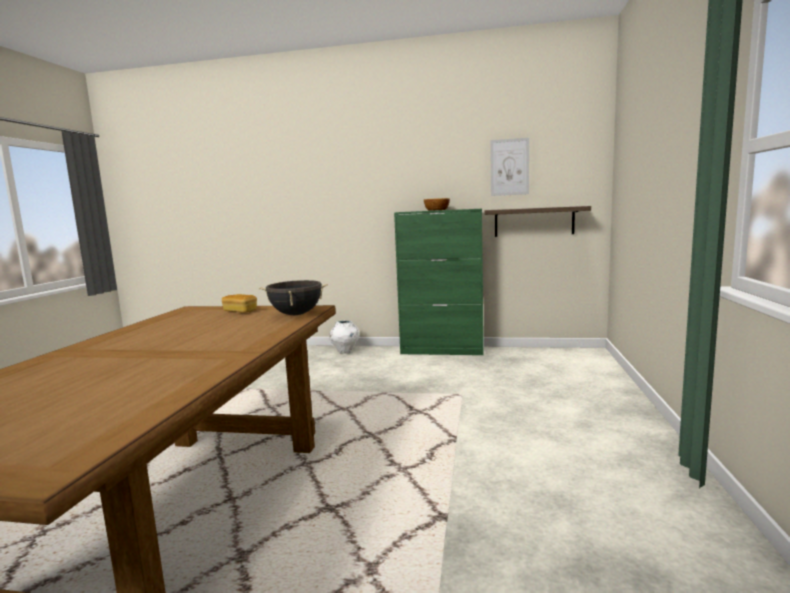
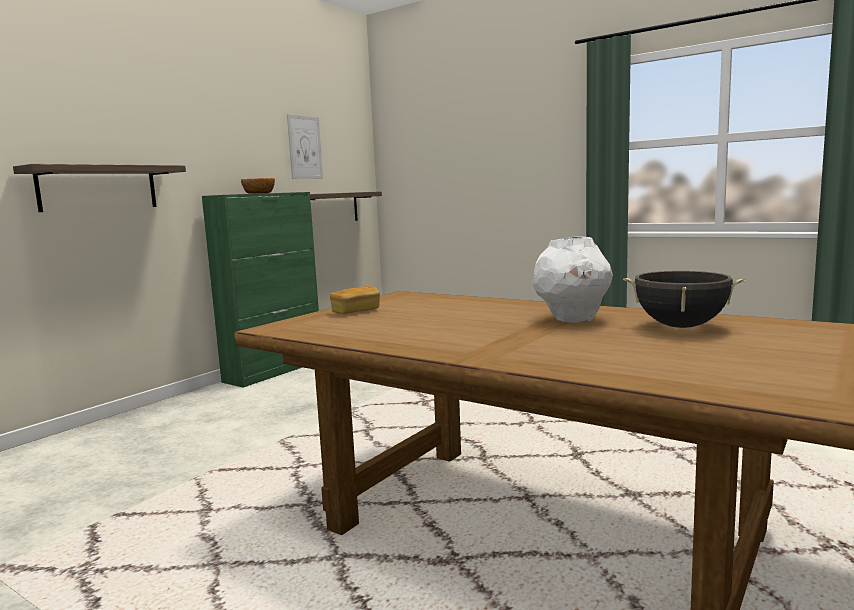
camera: 65 degrees left, 0 degrees up
(296, 314) = (426, 298): black cooking pot -> black cooking pot (680, 326)
(330, 208) = (98, 188): none -> shelf
(345, 352) = (166, 410): white vase -> white vase (572, 319)

